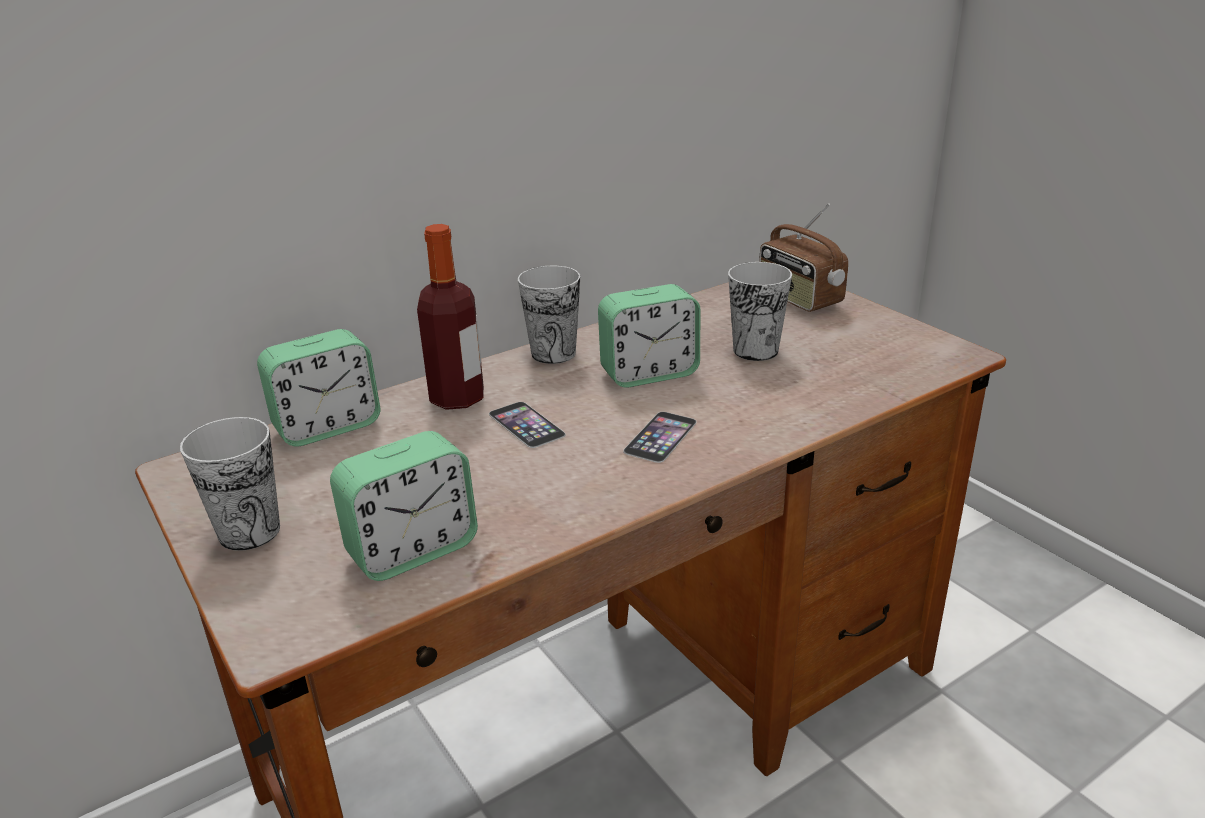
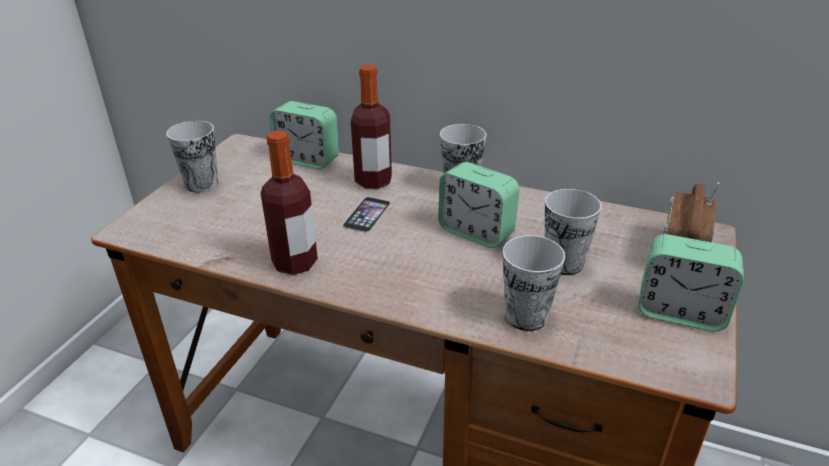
camera: 55 degrees right, 5 degrees up
(412, 550) = (216, 233): alarm clock -> alarm clock (680, 312)
(568, 504) = (295, 263): none -> bottle
(660, 436) = (399, 267): phone -> none
(818, 397) = (526, 316): none -> cup

